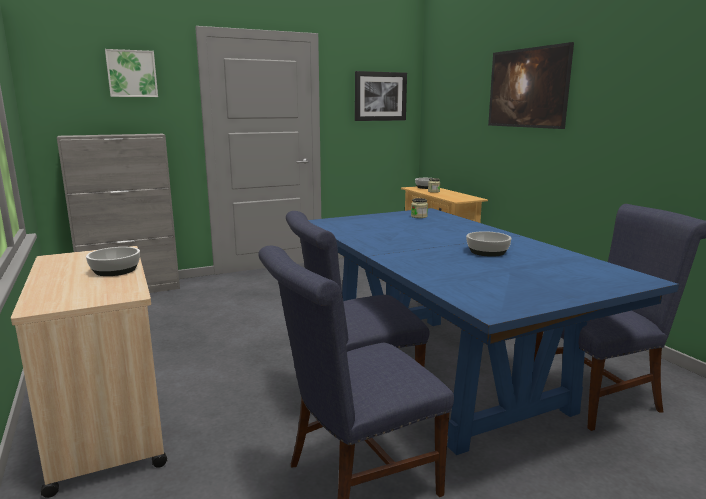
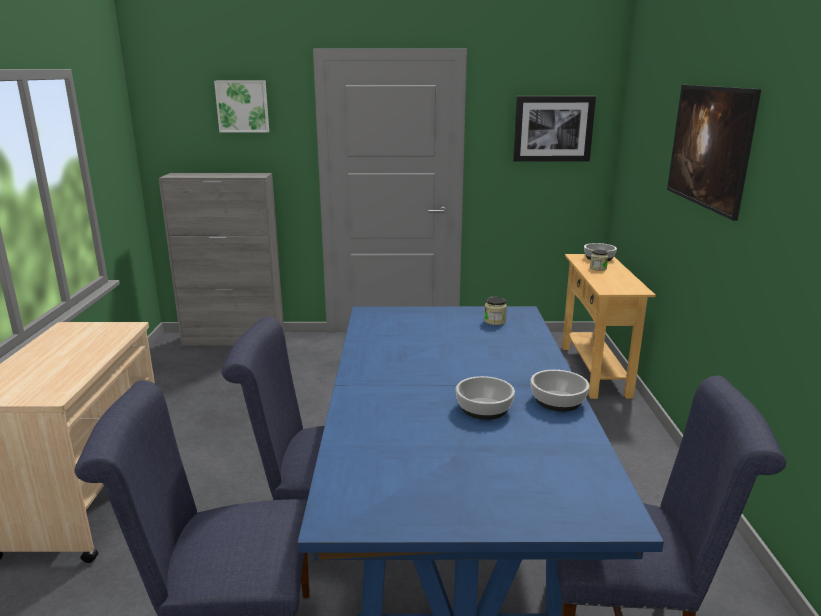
camera: 25 degrees right, 5 degrees up
(116, 270) = (86, 357): bowl -> bowl (558, 401)

